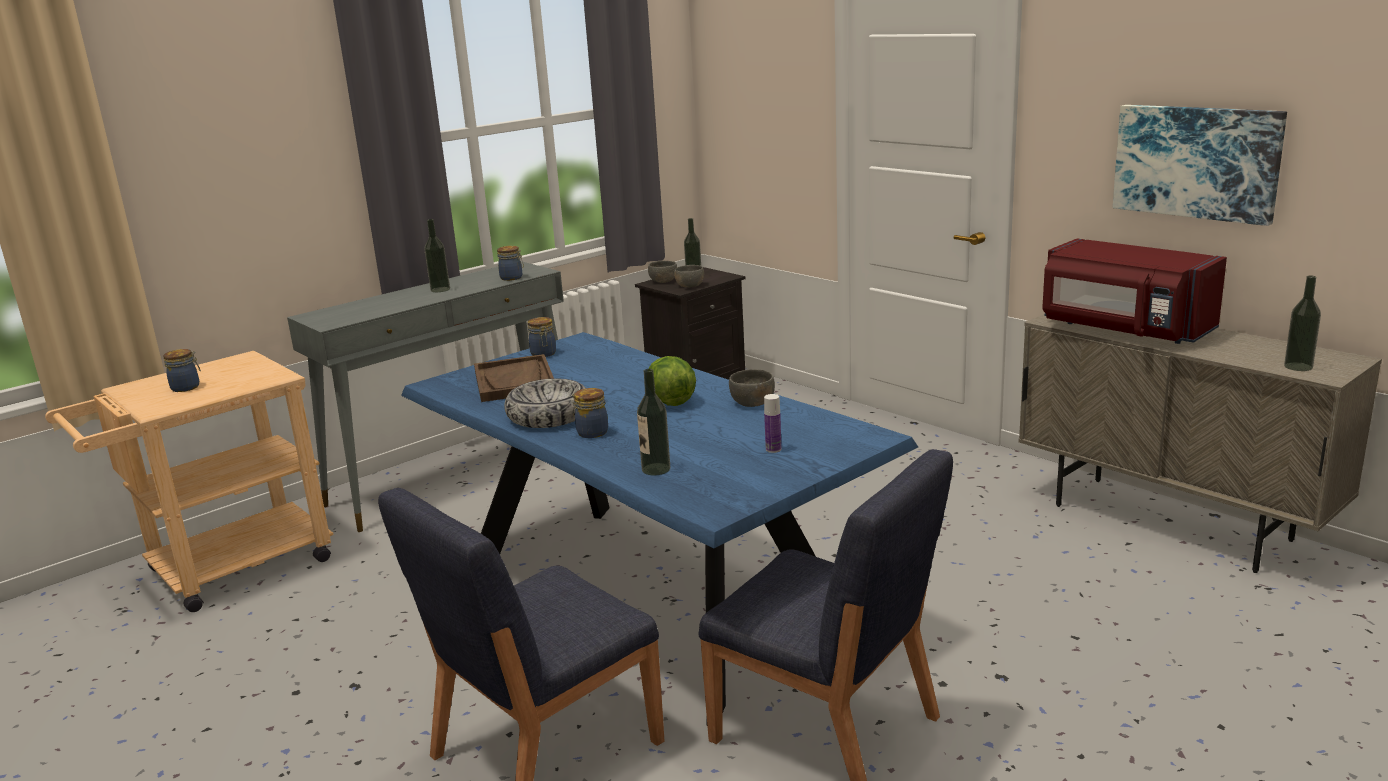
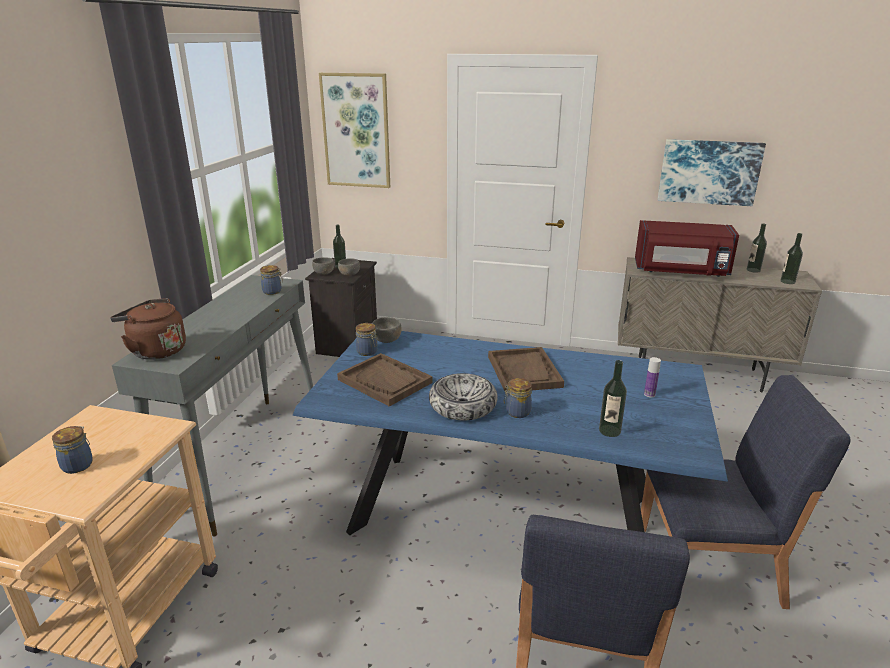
camera: 35 degrees left, 5 degrees up
(333, 312) = (156, 351): none -> brown kettle
(440, 289) = (225, 311): bottle -> bottle (753, 270)
(670, 400) = (524, 371): lettuce -> brown tray
(738, 93) = (356, 131): none -> picture
(752, 403) = (578, 361): grey bowl -> grey bowl (387, 339)

